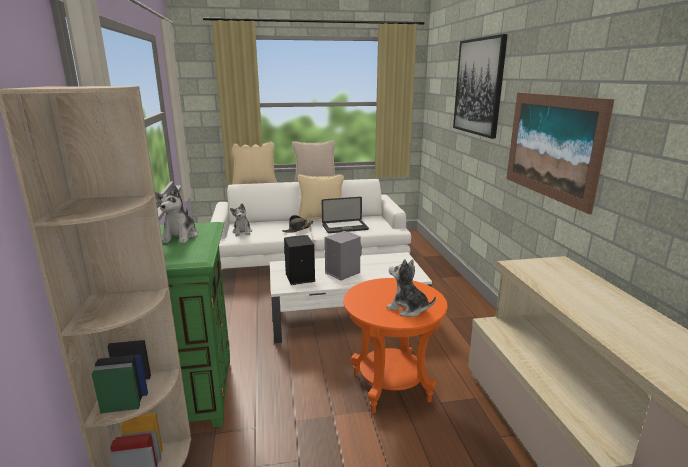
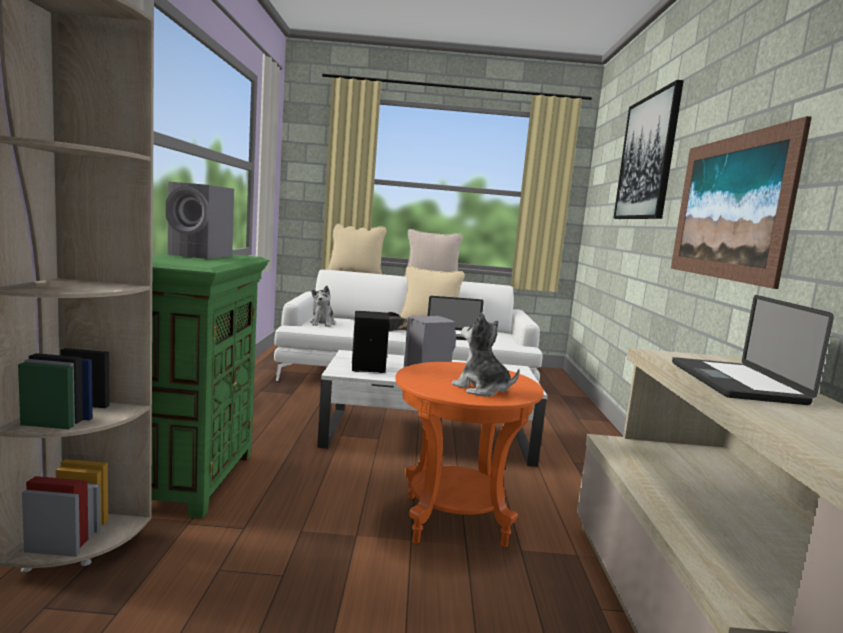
camera: 10 degrees right, 10 degrees down
(180, 236) = (202, 256): plush toy -> grey speaker
(575, 292) = (735, 382): none -> laptop

